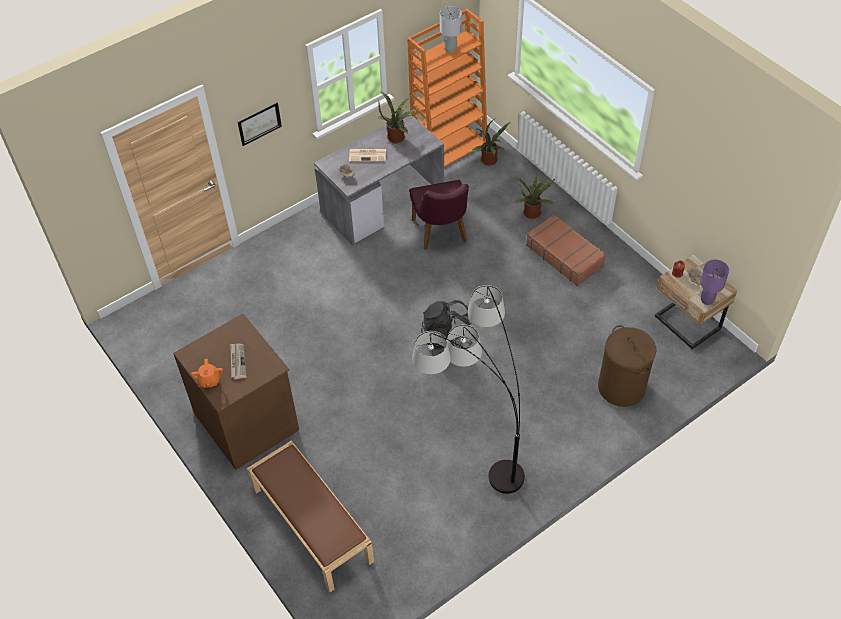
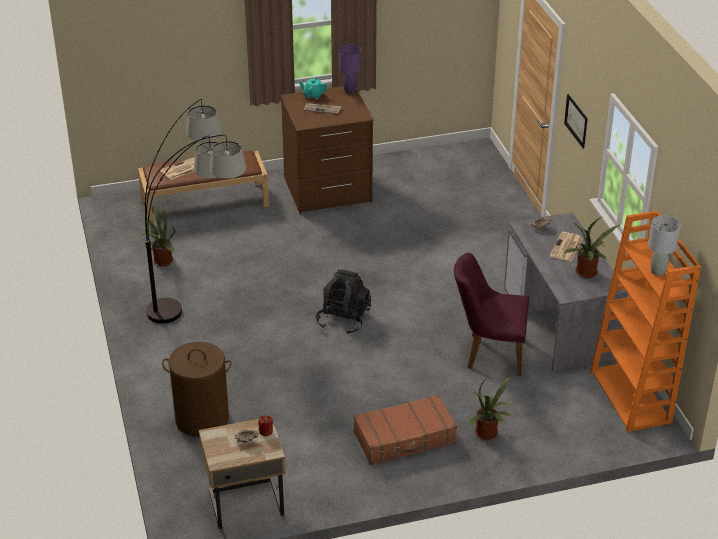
camera: 110 degrees right, 15 degrees down
(209, 380) = (313, 95): orange teapot -> turquoise teapot
(320, 519) = (181, 169): none -> newspaper
(490, 161) = (594, 425): potted plant -> potted plant (161, 261)
(706, 300) = (213, 439): purple table lamp -> purple table lamp (350, 90)

